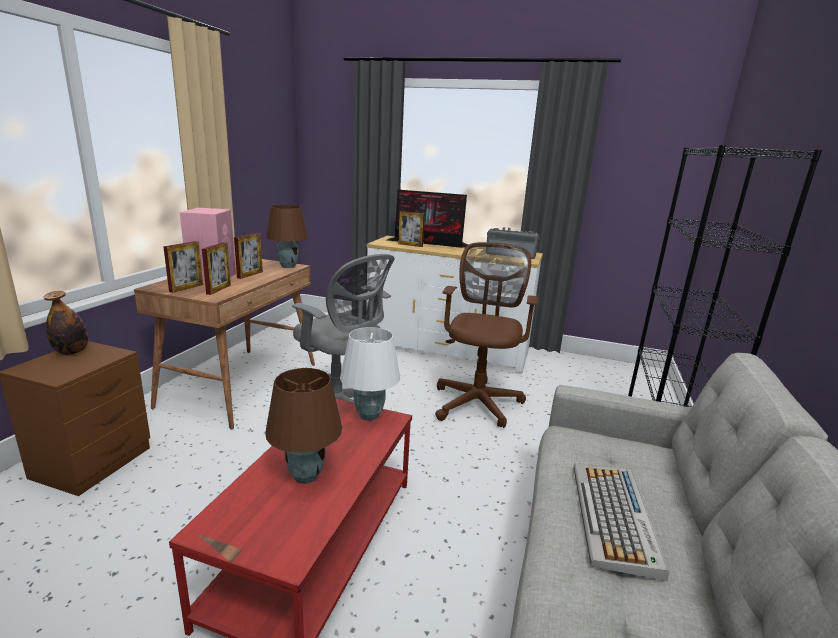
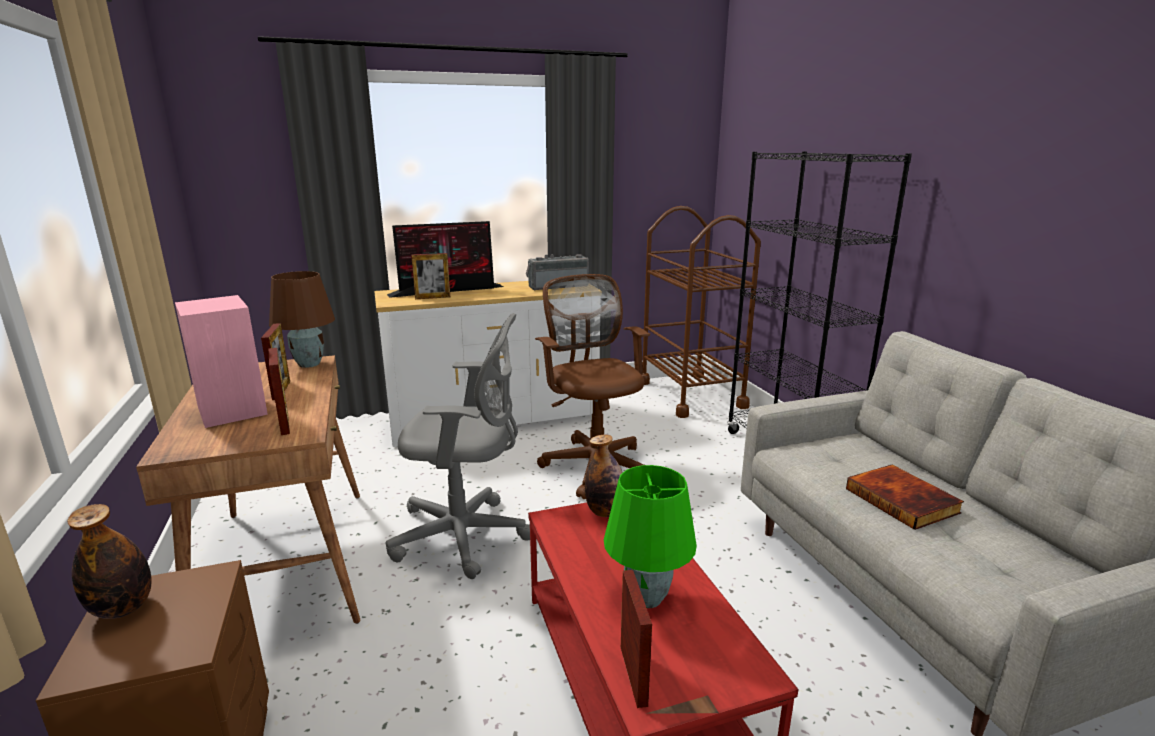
camera: 35 degrees left, 0 degrees up
(186, 288) = (228, 437): picture frame -> picture frame (633, 675)
(305, 475) = (646, 598): brown table lamp -> green table lamp
(369, 416) = (605, 512): white table lamp -> bottle
(614, 517) = (903, 500): keyboard -> book
(628, 381) = (691, 394): none -> brown cart

